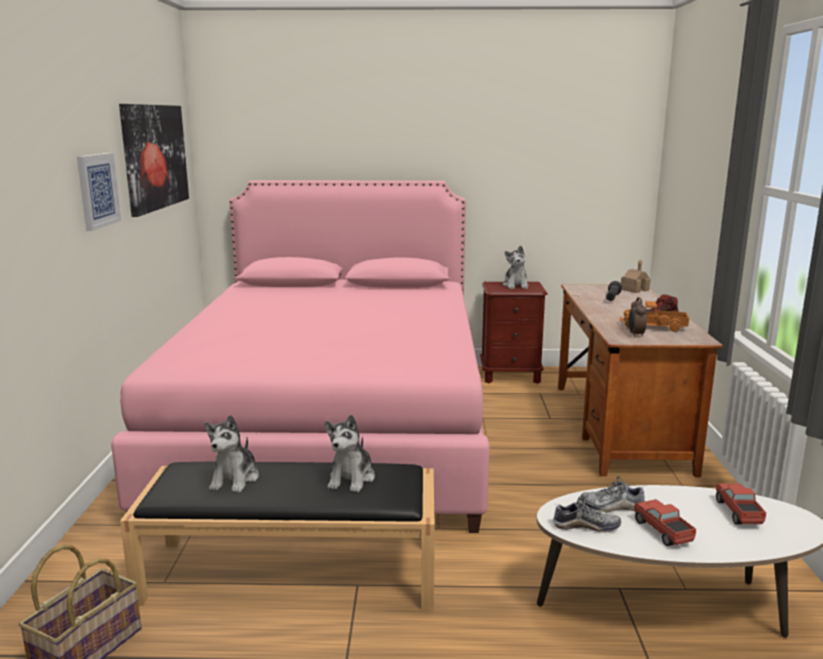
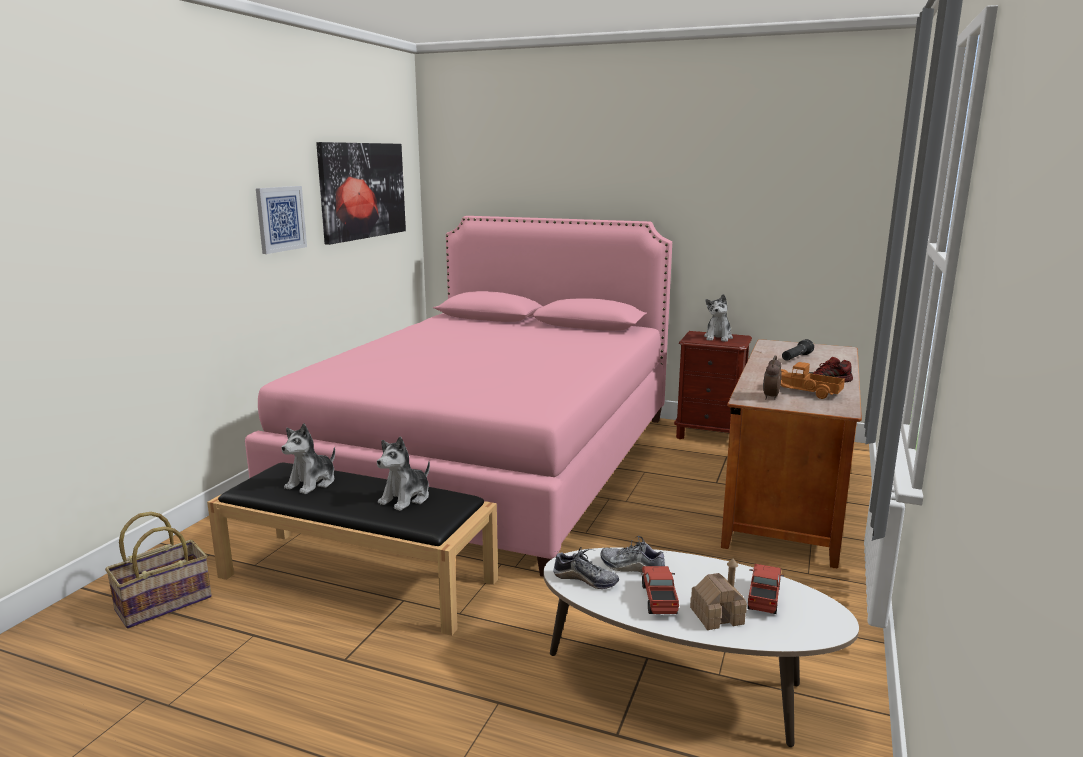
camera: 20 degrees right, 0 degrees up
(634, 290) = (835, 351): toy house -> toy house (717, 616)

